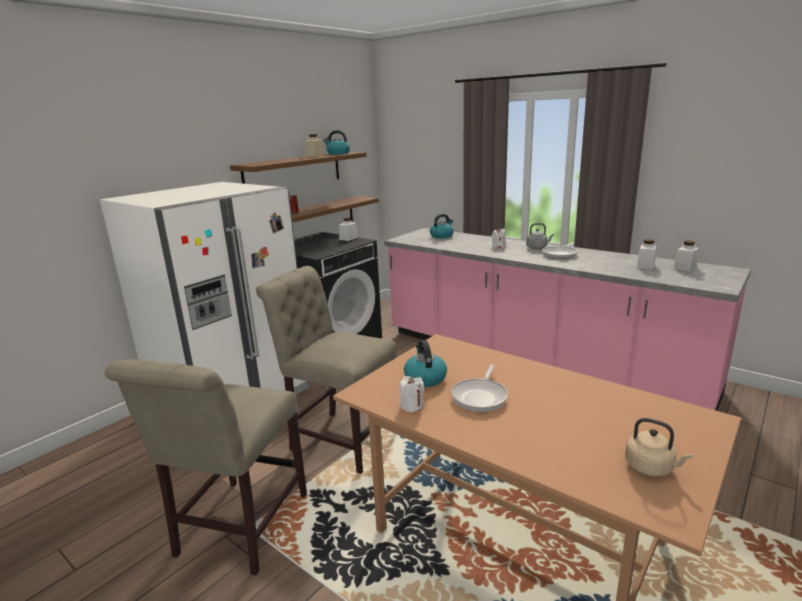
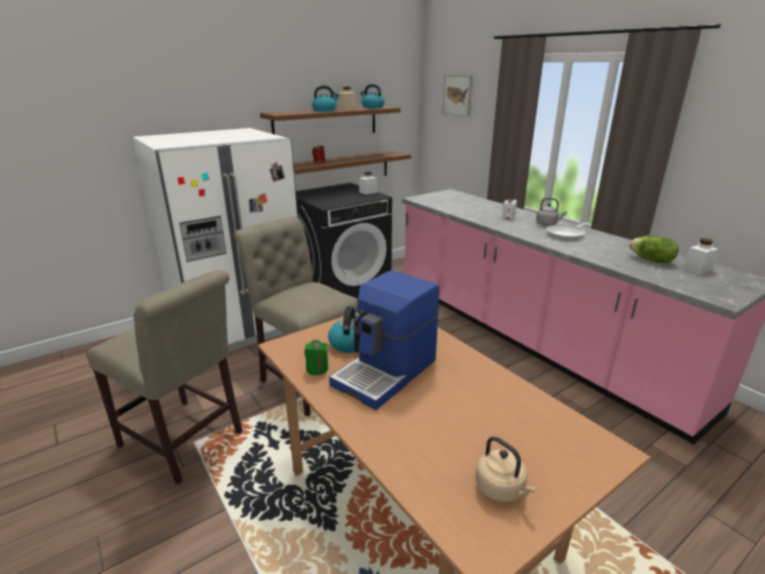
camera: 15 degrees right, 5 degrees up
(238, 529) = (185, 442): beige chair -> beige chair turned 90 degrees counterclockwise
(412, 406) = (317, 369): white candle -> green candle
(417, 137) = (457, 95): none -> picture
(442, 236) = (460, 199): kettle -> kettle (325, 110)
(480, 396) = (387, 372): frying pan -> coffee machine
(645, 266) = (651, 260): white jar -> lettuce

